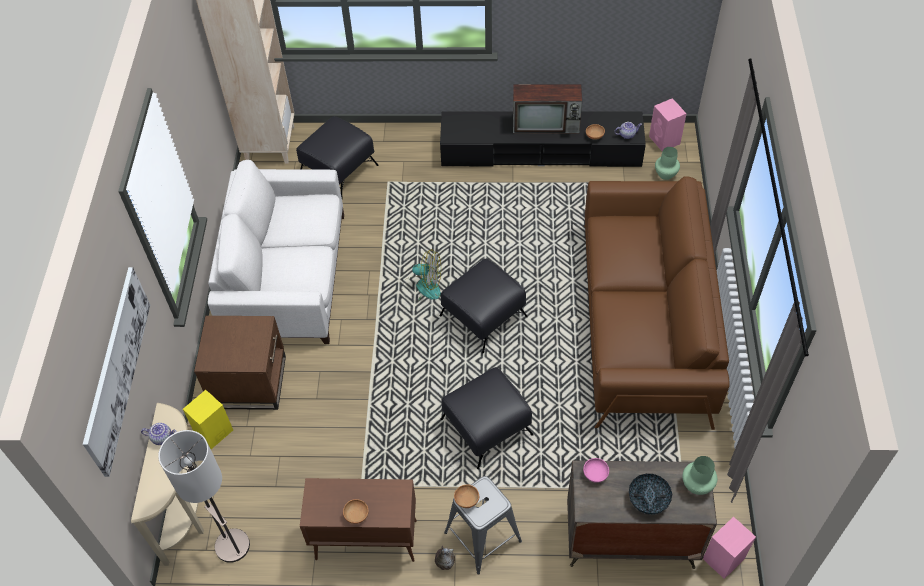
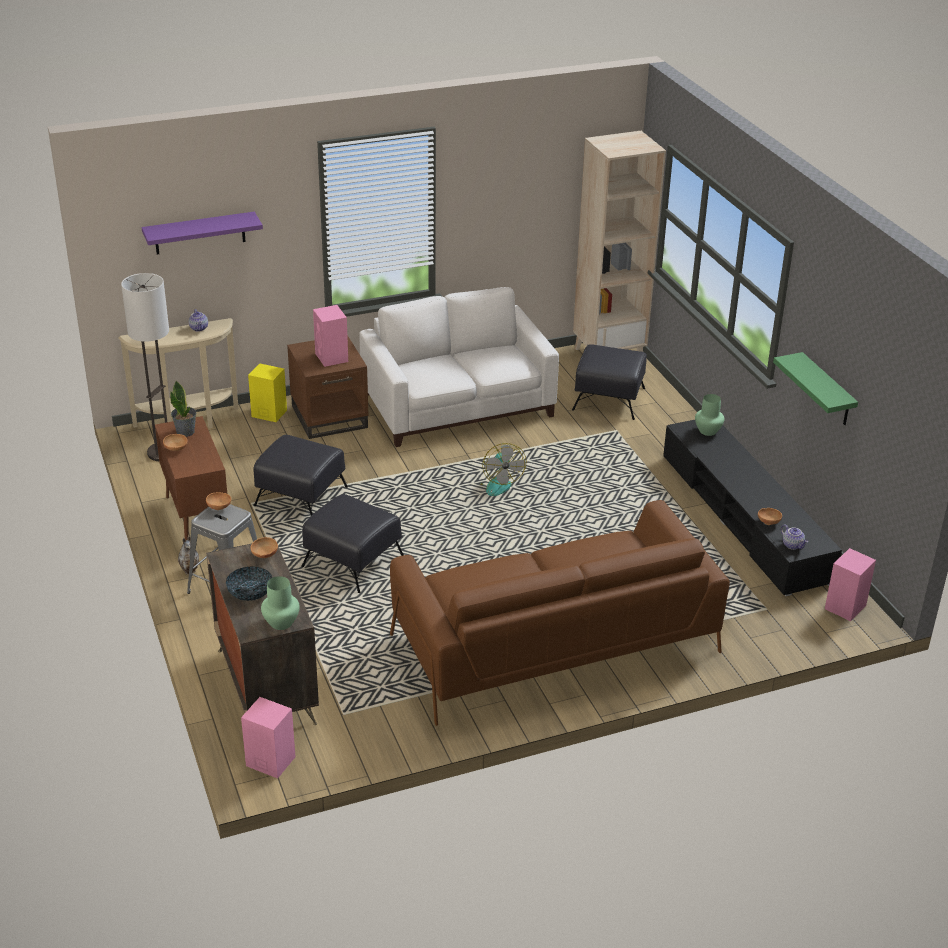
camera: 65 degrees right, 20 degrees down
(116, 368) = (200, 233): picture -> purple shelf
(243, 340) = (332, 358): none -> pink speaker
(329, 499) = (185, 432): none -> potted plant
(482, 316) = (486, 529): black ottoman -> black ottoman (300, 496)
(547, 124) = (757, 486): television -> none
(572, 26) = (827, 391): none -> green shelf
(595, 474) = (264, 555): pink bowl -> brown bowl
(665, 174) = (789, 618): green vase -> green vase (707, 431)

